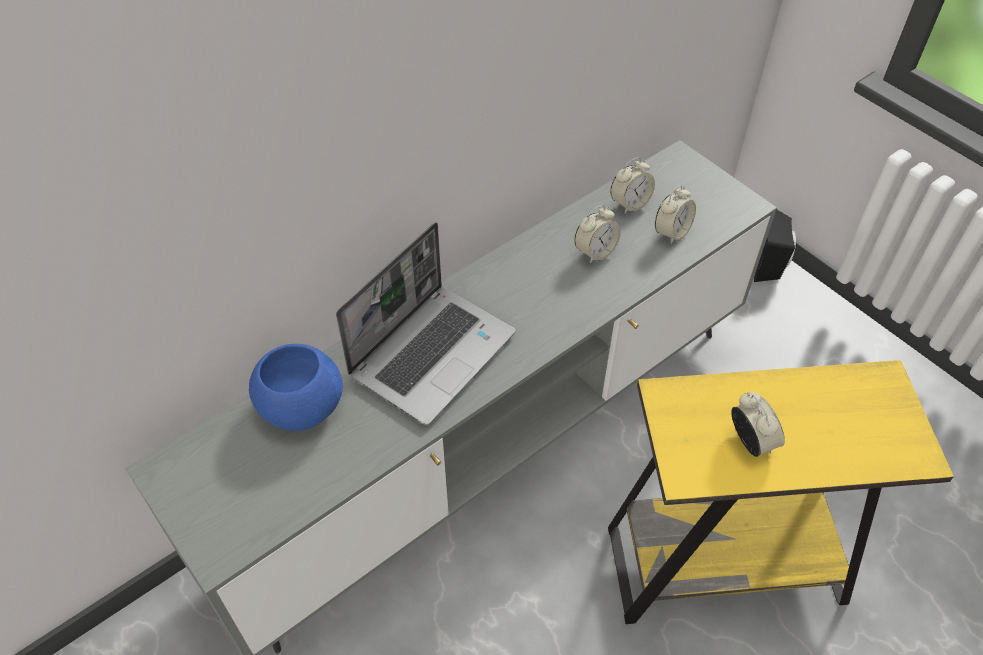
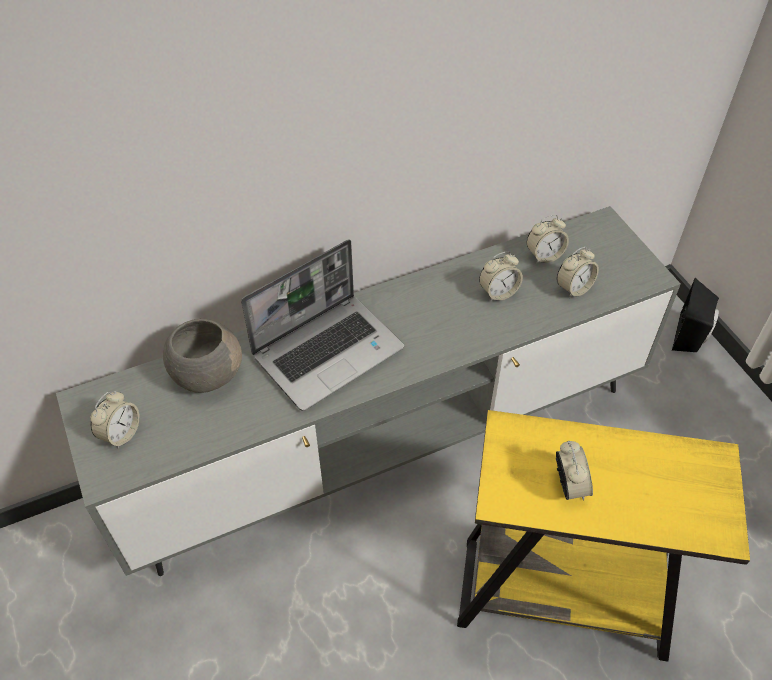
camera: 15 degrees right, 0 degrees up
(221, 498) = (121, 433): none -> alarm clock
(300, 406) = (206, 372): blue bowl -> grey bowl

